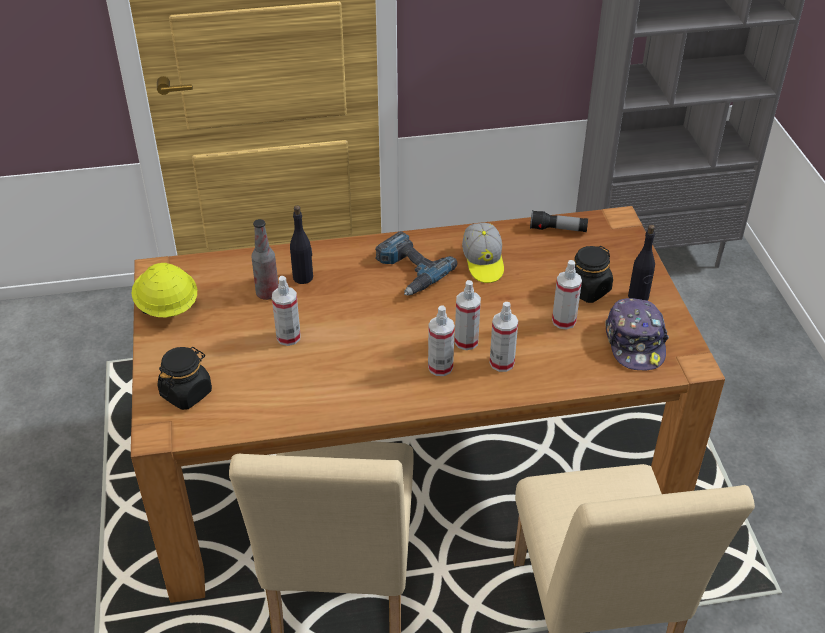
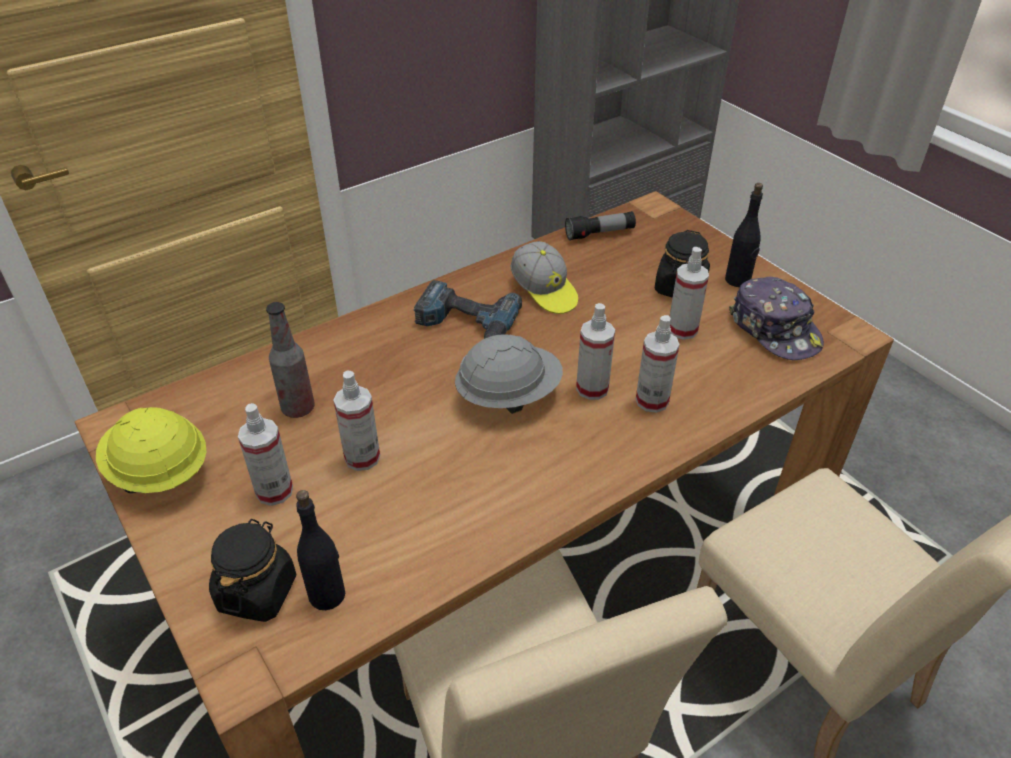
camera: 25 degrees left, 0 degrees up
(303, 277) = (335, 373): black bottle -> black bottle (327, 594)
(406, 328) = (508, 396): none -> grey hard hat
(440, 367) = (584, 431): spray bottle -> spray bottle (274, 491)

